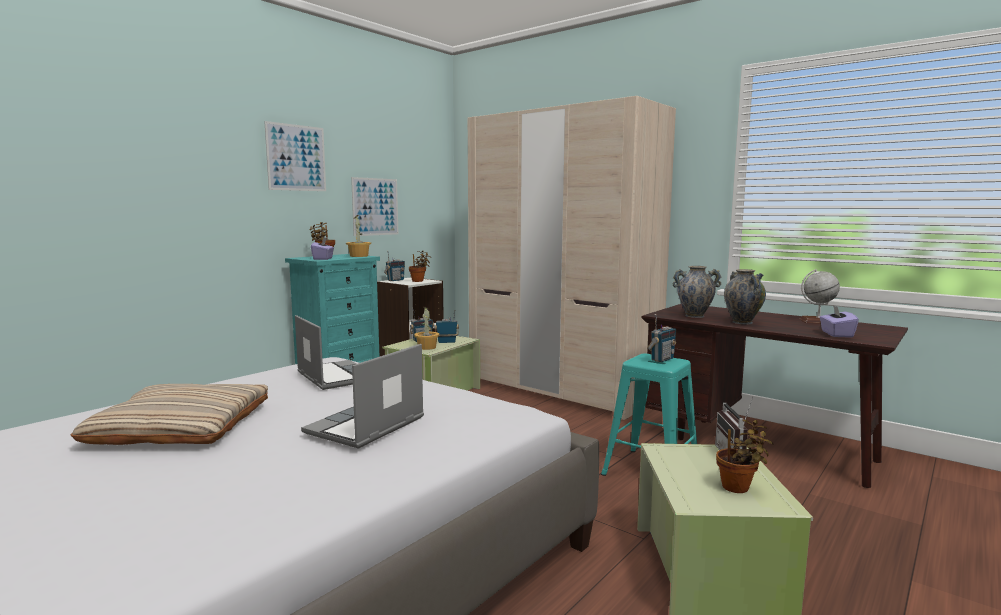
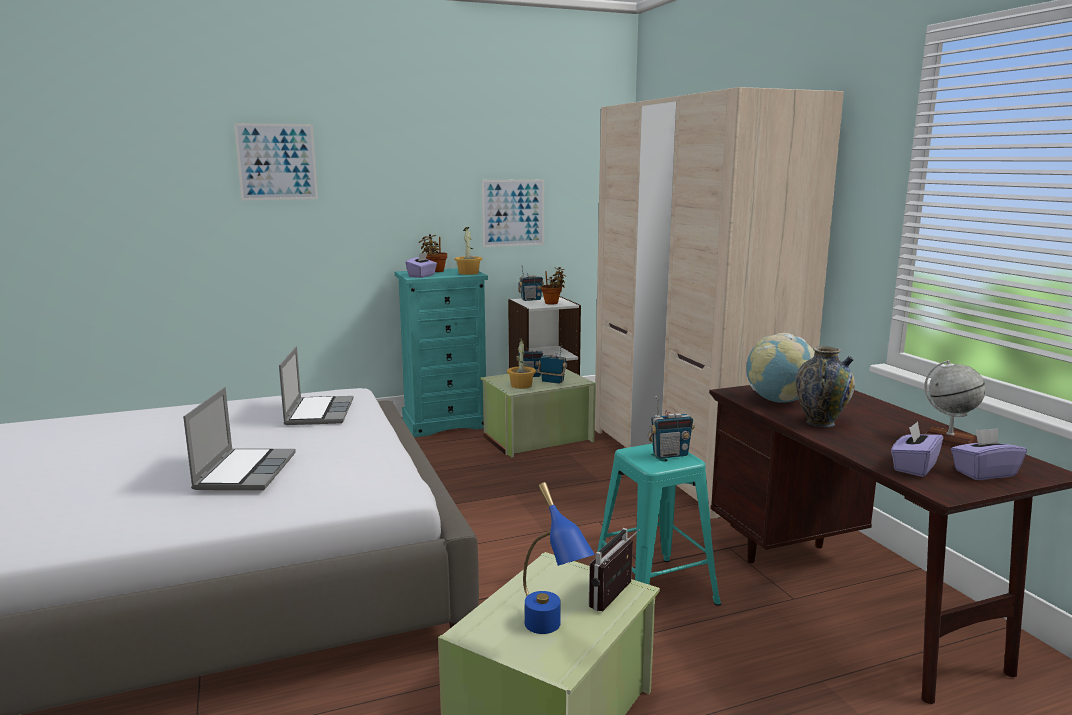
camera: 30 degrees right, 5 degrees up
(181, 425) = (146, 439): beige pillow -> none
(296, 158) = (413, 162): picture -> picture (277, 162)
(365, 426) = (245, 471): laptop -> laptop turned 120 degrees clockwise
(694, 316) = (778, 401): vase -> globe
(738, 488) = (551, 632): potted plant -> blue table lamp
(869, 332) = (984, 473): none -> purple tissue box

